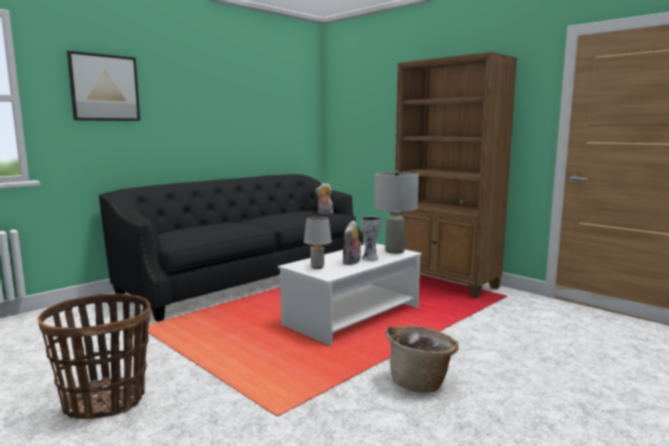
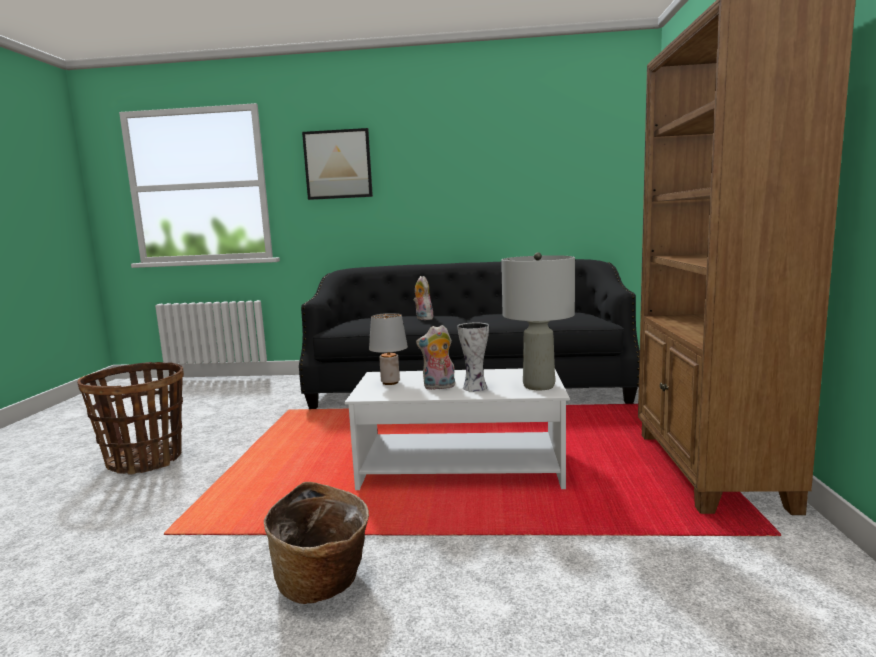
camera: 50 degrees right, 0 degrees up
(324, 213) = (578, 317): plush toy -> plush toy (422, 318)

